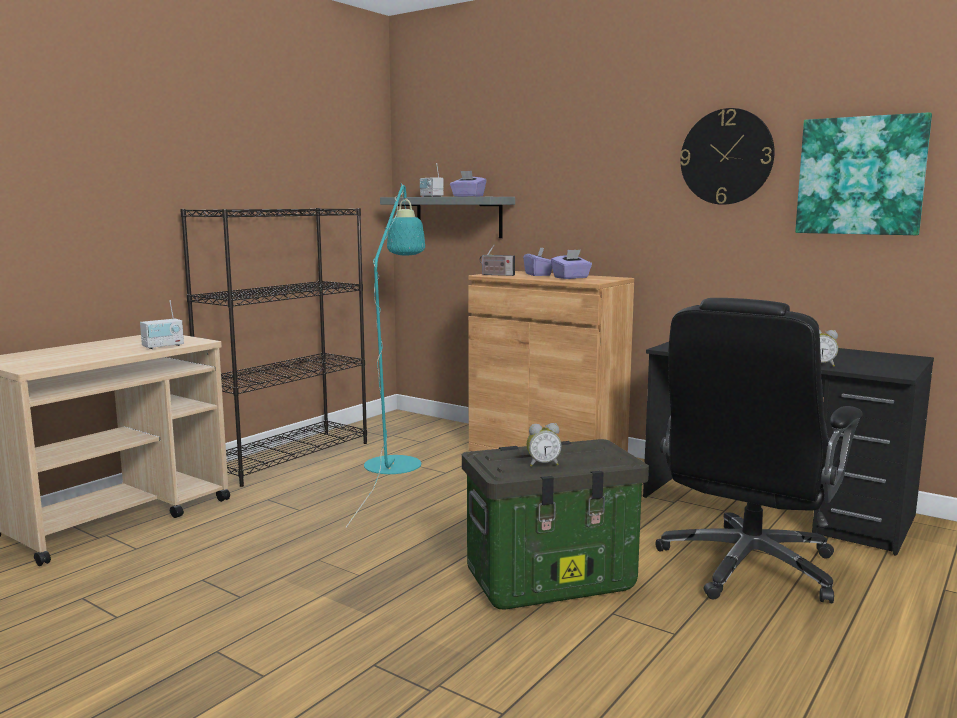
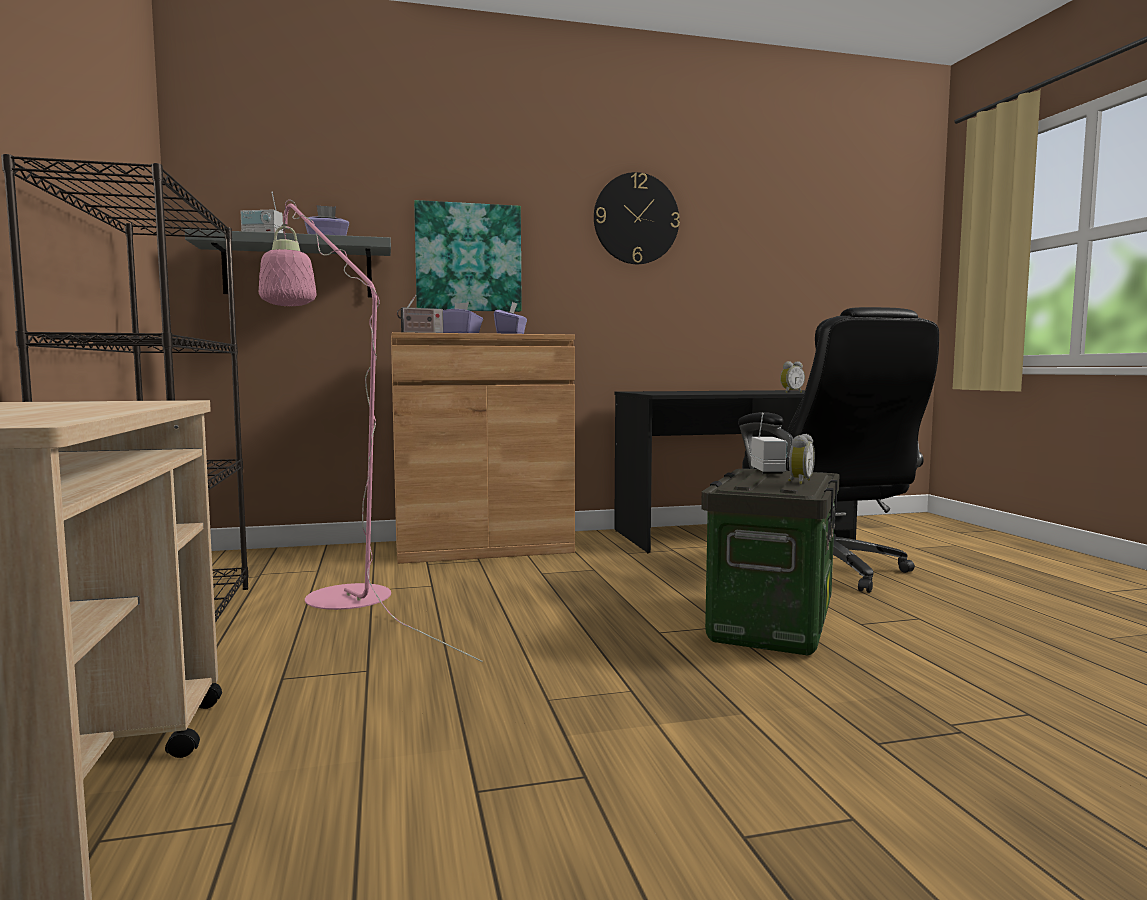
camera: 50 degrees left, 5 degrees down
(163, 346) = (142, 404): radio -> radio (768, 471)
(395, 459) = (337, 591): turquoise floor lamp -> pink floor lamp
(861, 176) = (744, 244): picture -> picture (468, 258)

